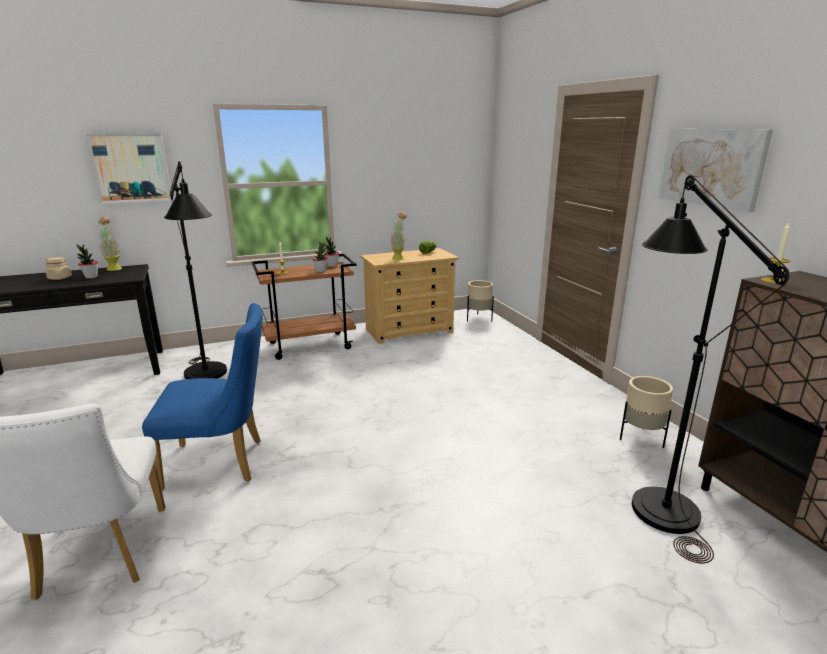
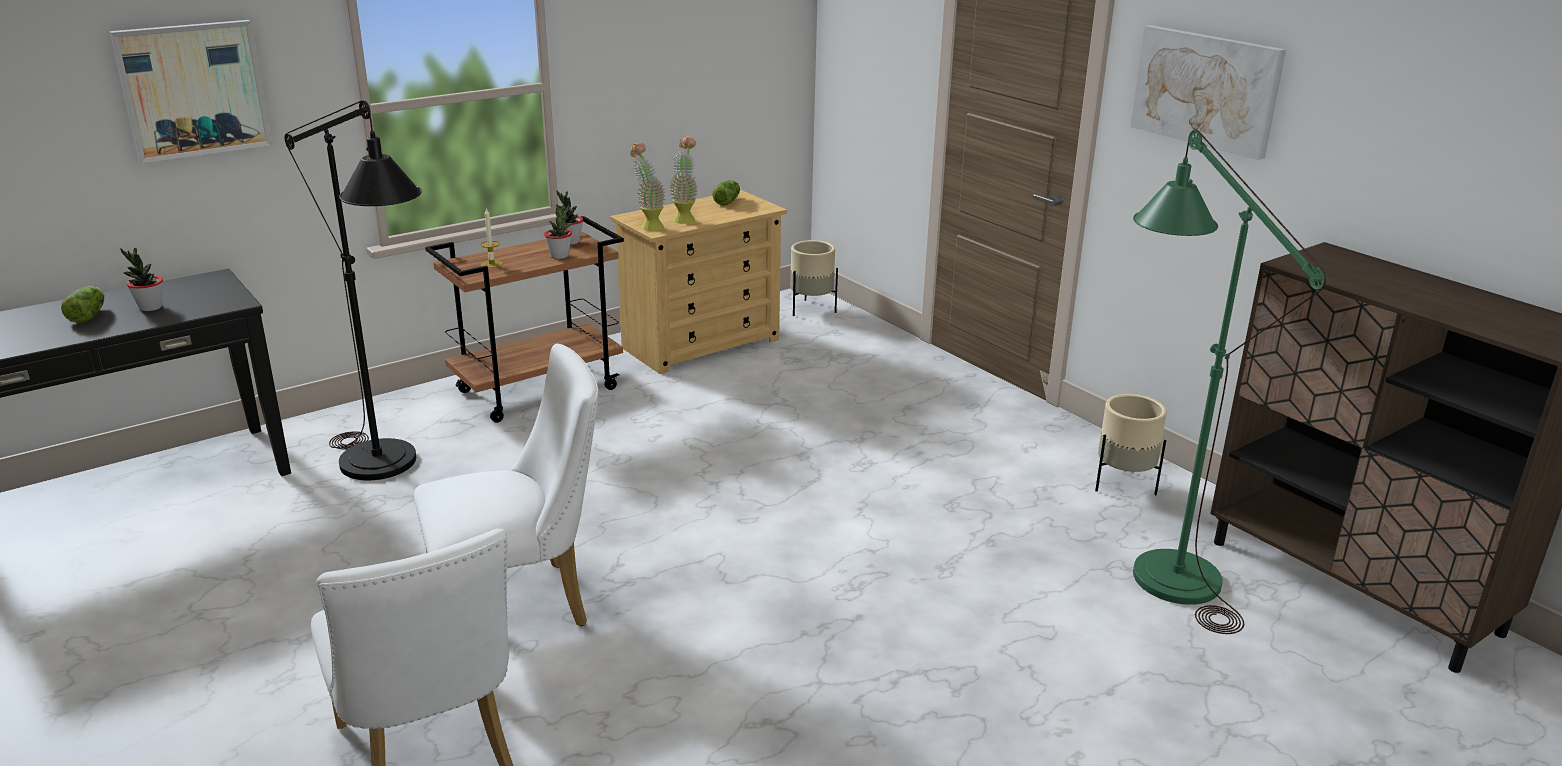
camera: 15 degrees left, 5 degrees up
(60, 278) = (89, 315): beige jar -> lettuce
(113, 268) = (171, 283): potted plant -> potted plant (648, 226)
(222, 463) = (521, 605): blue chair -> white chair
(656, 498) = (1162, 564): black floor lamp -> green floor lamp
(773, 280) = (1298, 263): candle -> none

